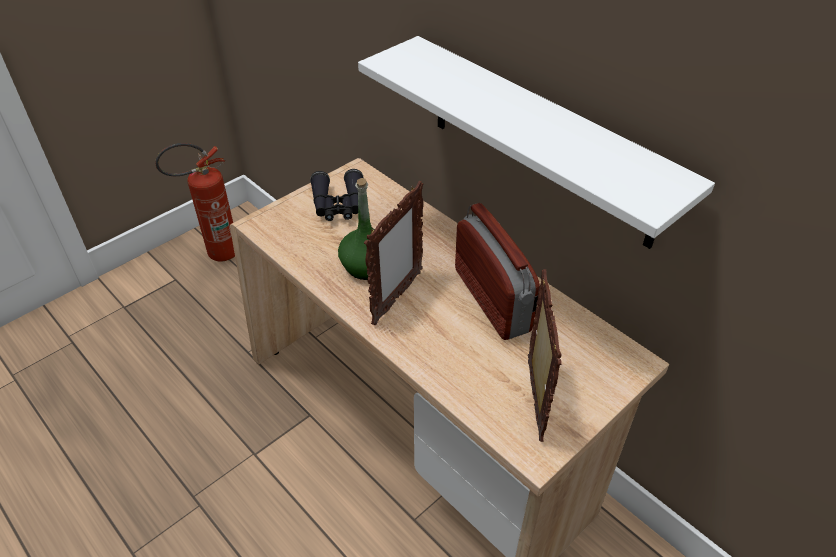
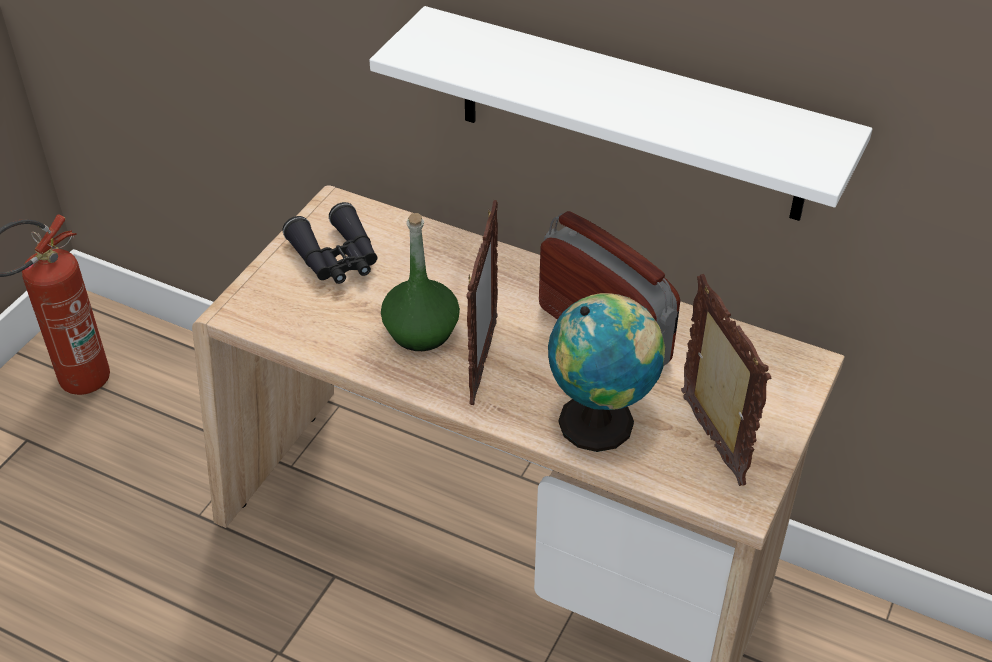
camera: 20 degrees left, 0 degrees up
(459, 363) = (601, 422): none -> globe

